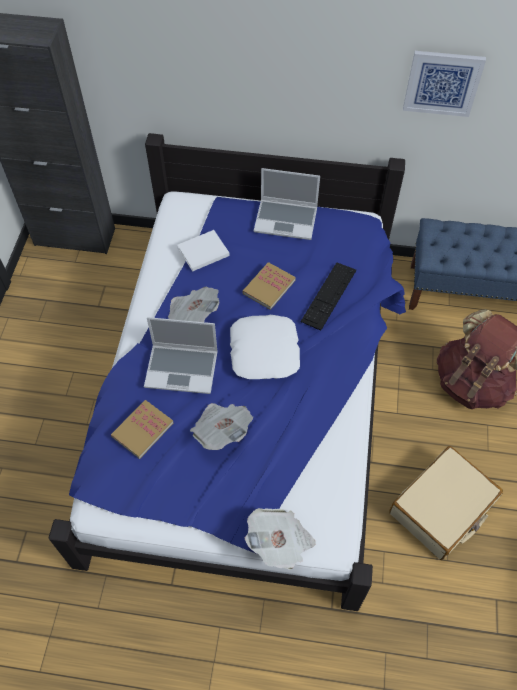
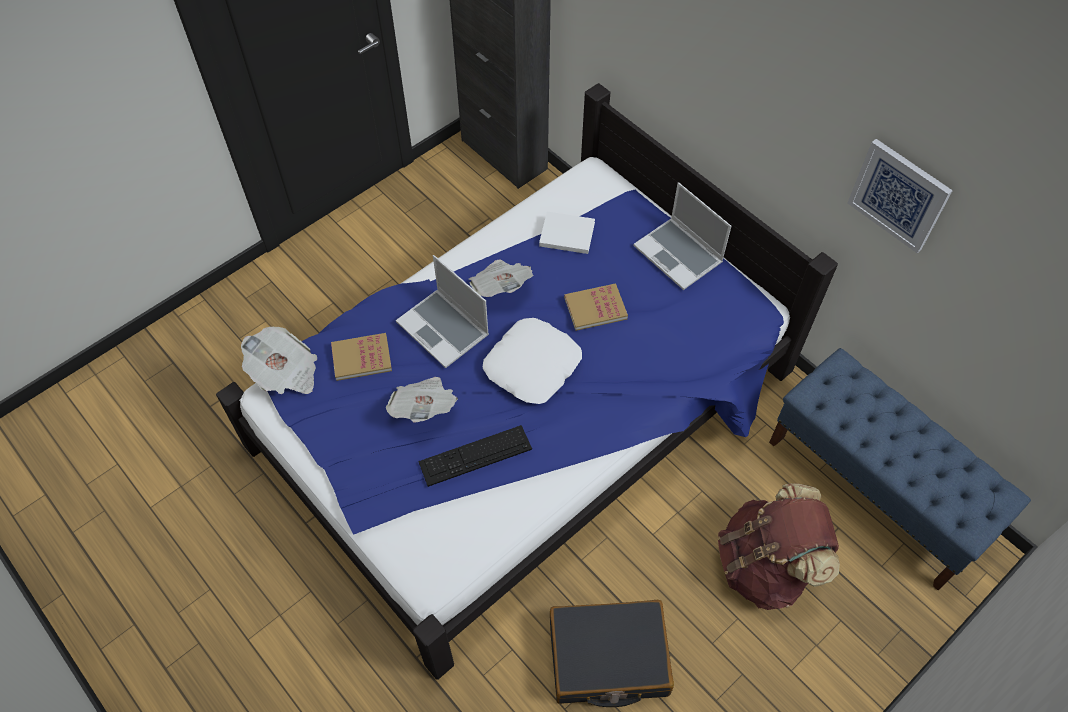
camera: 40 degrees right, 0 degrees up
(280, 543) = (383, 543): newspaper -> newspaper (285, 373)
(328, 295) = (645, 356): keyboard -> keyboard (475, 455)
(442, 508) = (608, 658): beige suitcase -> black suitcase

